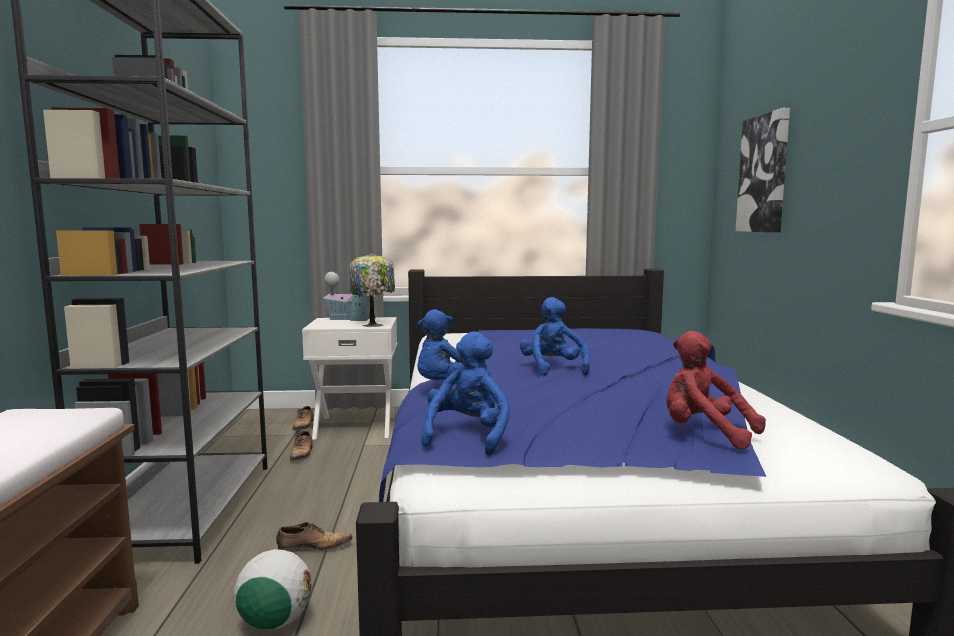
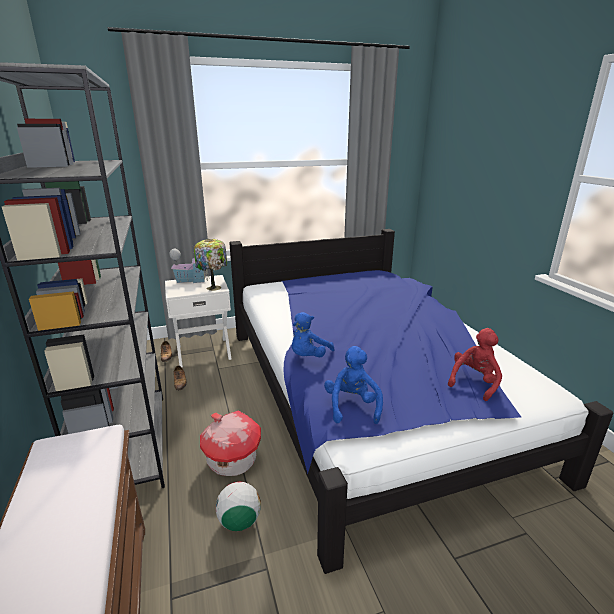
camera: 15 degrees left, 15 degrees up
(313, 547) = (231, 460): shoe -> toy house
(553, 369) = (358, 325): blue plush toy -> none
(704, 433) = (474, 382): red plush toy -> red plush toy turned 105 degrees clockwise
(764, 174) = (462, 173): picture -> none

